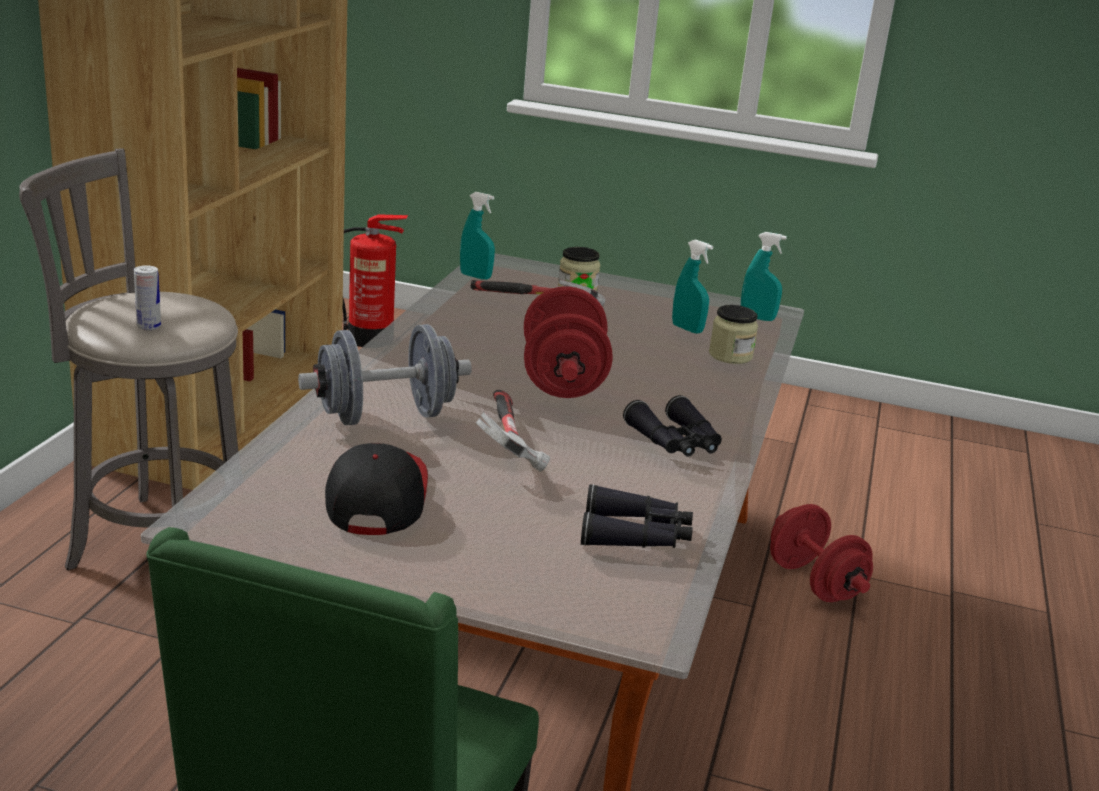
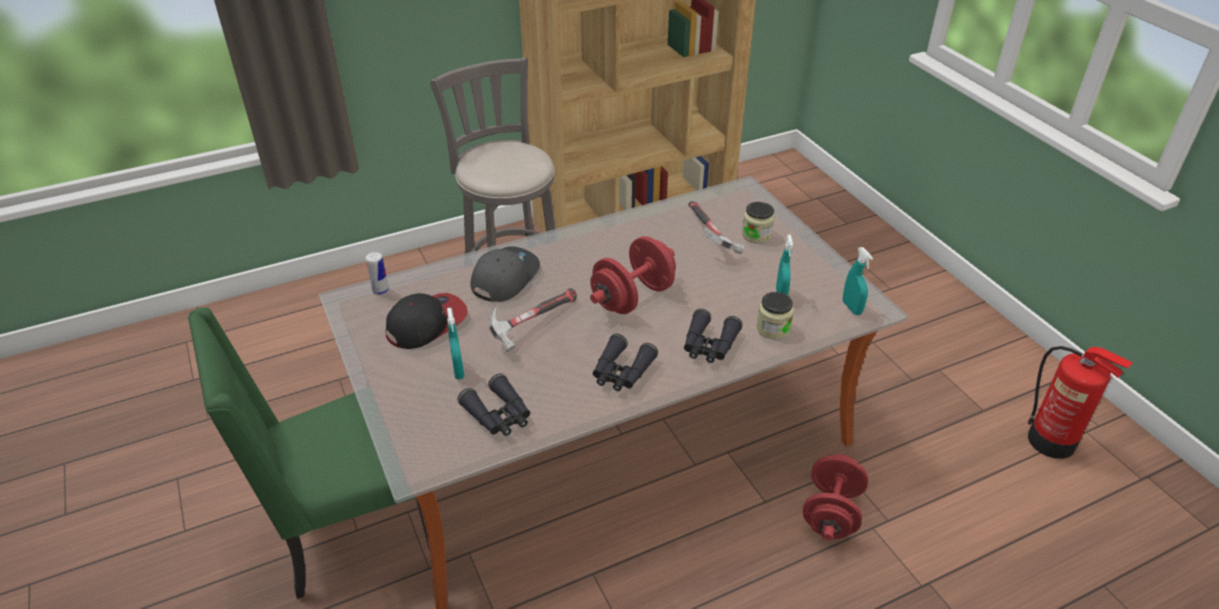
camera: 50 degrees right, 15 degrees up
(149, 327) = (489, 170): can -> can (380, 291)
(371, 339) = (783, 197): fire extinguisher -> fire extinguisher (1052, 442)
(385, 416) = (504, 277): grey dumbbell -> grey cap
(475, 276) = (712, 197): turquoise spray bottle -> turquoise spray bottle (458, 370)
(706, 388) = (709, 345): none -> black binoculars

